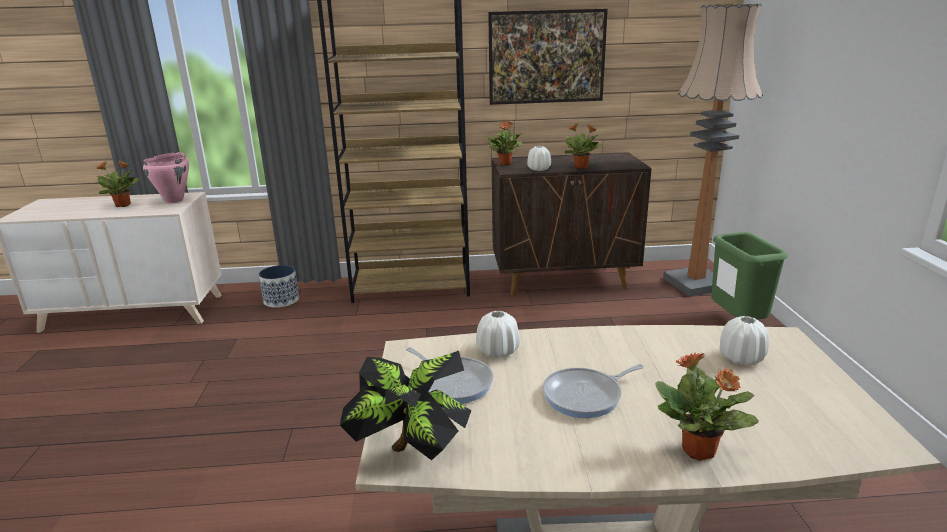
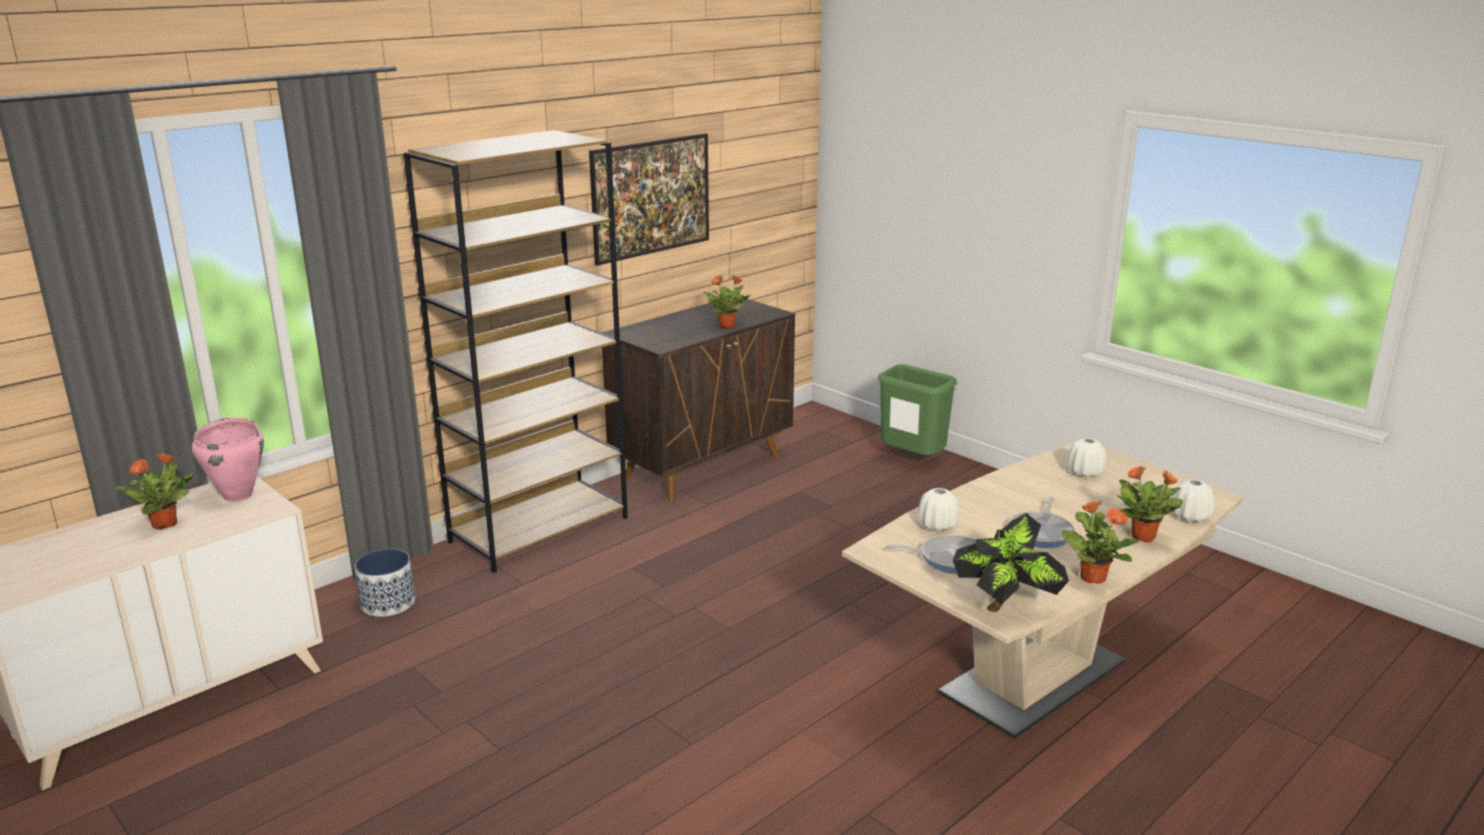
camera: 40 degrees left, 0 degrees up
(505, 164) = (636, 338): potted plant -> potted plant (1092, 577)
(538, 169) = (688, 338): white vase -> white vase (1190, 516)
(695, 284) = (833, 432): floor lamp -> none

